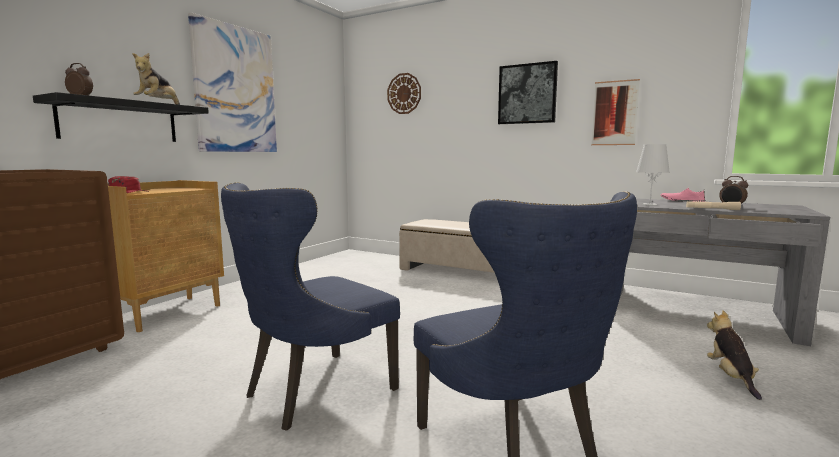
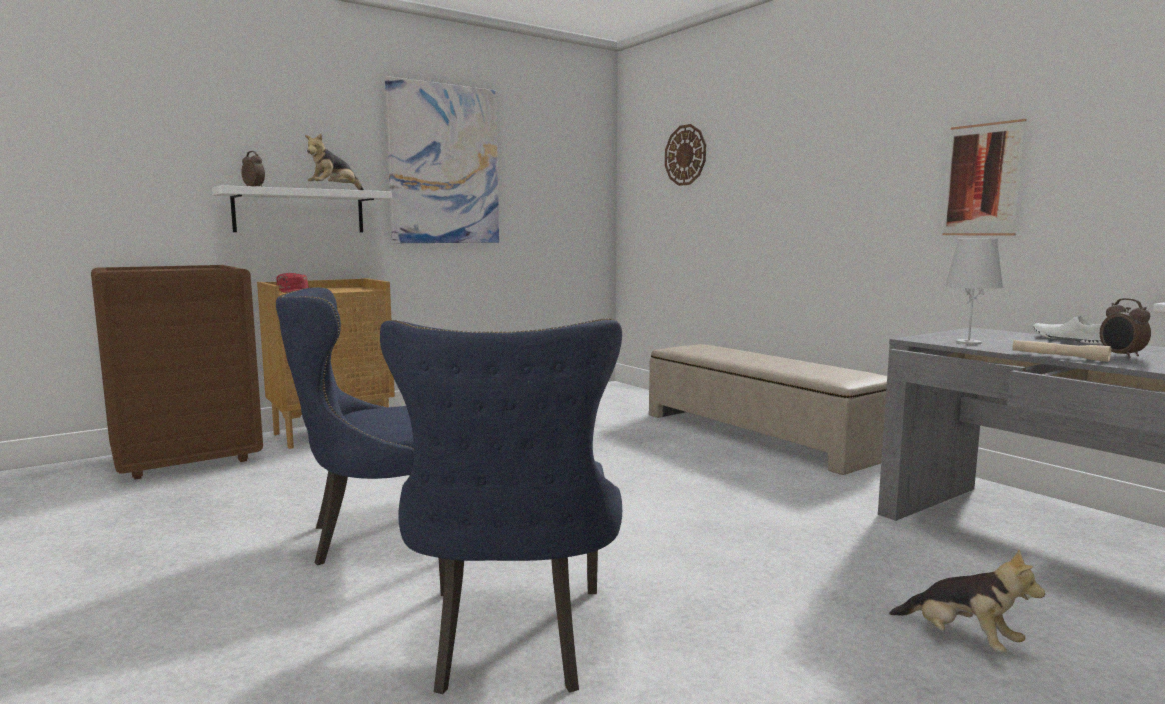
camera: 25 degrees right, 0 degrees up
(120, 122) = (299, 211): black shelf -> white shelf
(527, 94) = (848, 150): picture -> none
(682, 201) = (1068, 339): pink shoe -> white shoe
(731, 377) = (962, 640): plush toy -> plush toy turned 105 degrees clockwise

